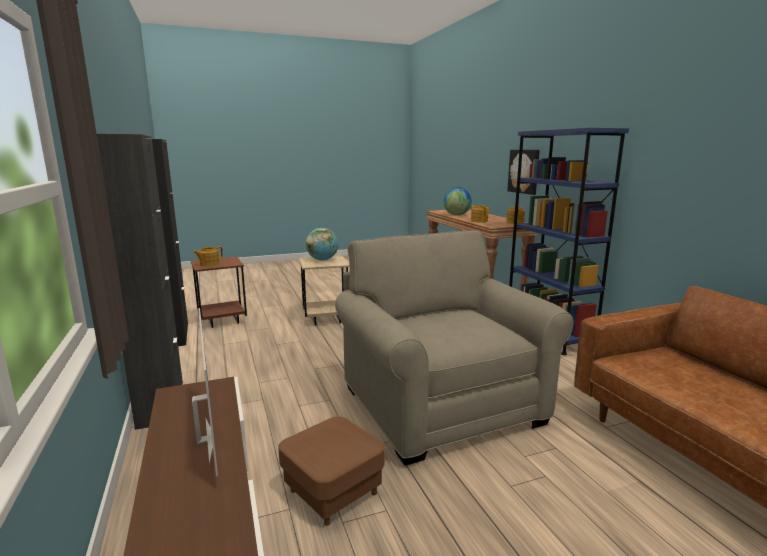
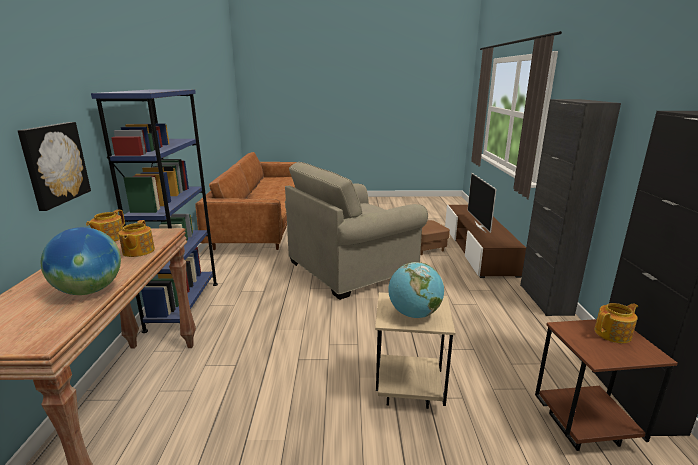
camera: 160 degrees left, 5 degrees up
(441, 405) = (351, 268): beige armchair -> beige armchair turned 60 degrees clockwise

